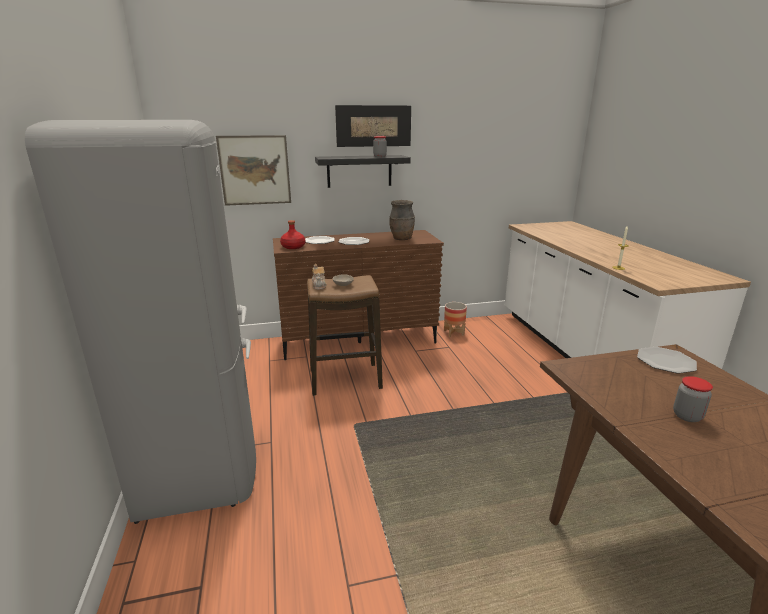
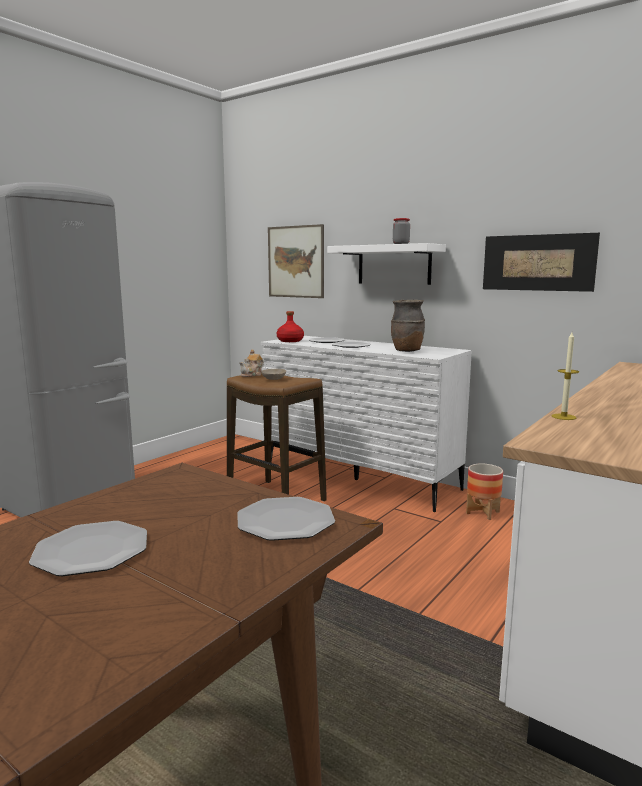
camera: 50 degrees right, 10 degrees down
(359, 171) = (394, 265): black shelf -> white shelf
(359, 341) = (359, 478): brown dresser -> white dresser
(373, 126) = (412, 209): picture -> picture (537, 262)
(687, 416) = (91, 550): jar -> plate

